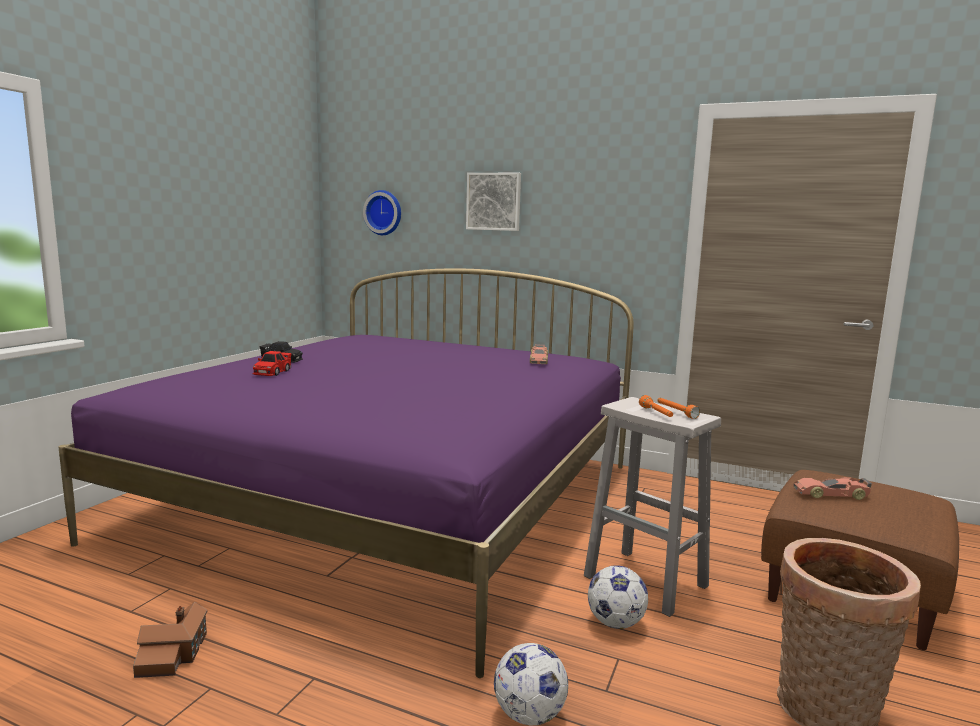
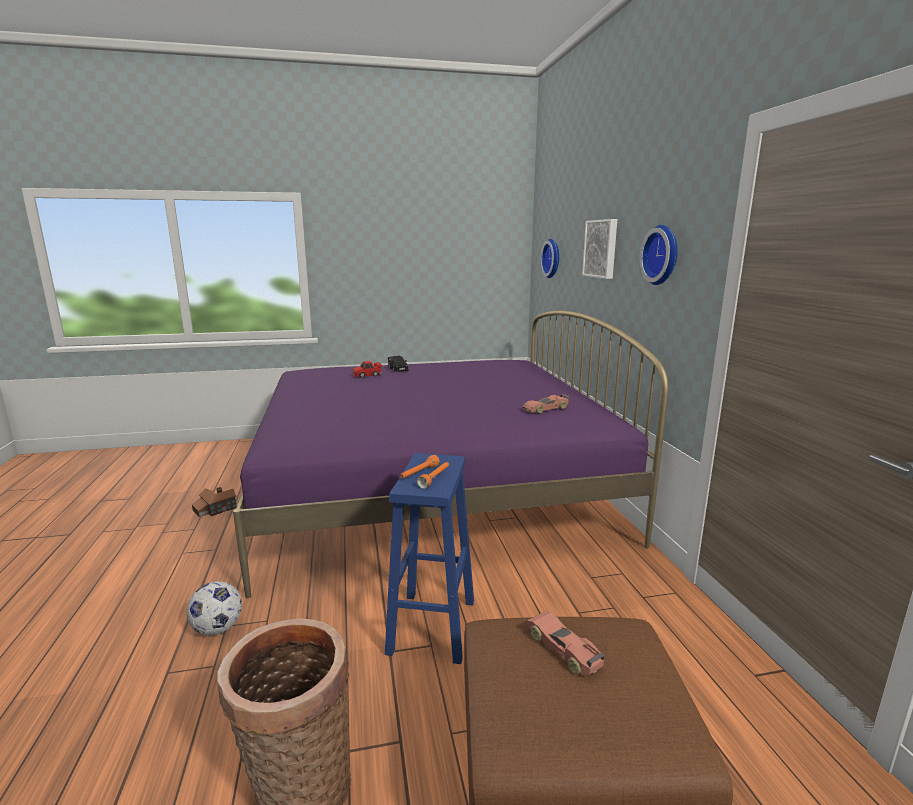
camera: 55 degrees right, 5 degrees up
(602, 207) = (663, 255): none -> wall clock
(615, 623) = (352, 630): football -> none
(647, 582) = (432, 627): white stool -> blue stool

